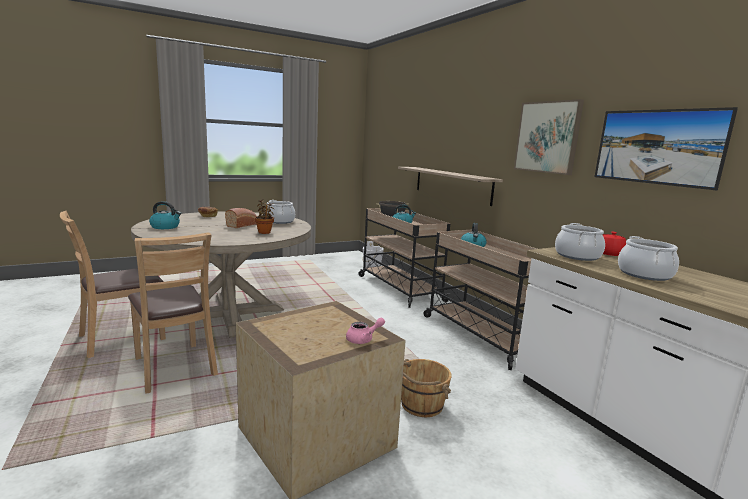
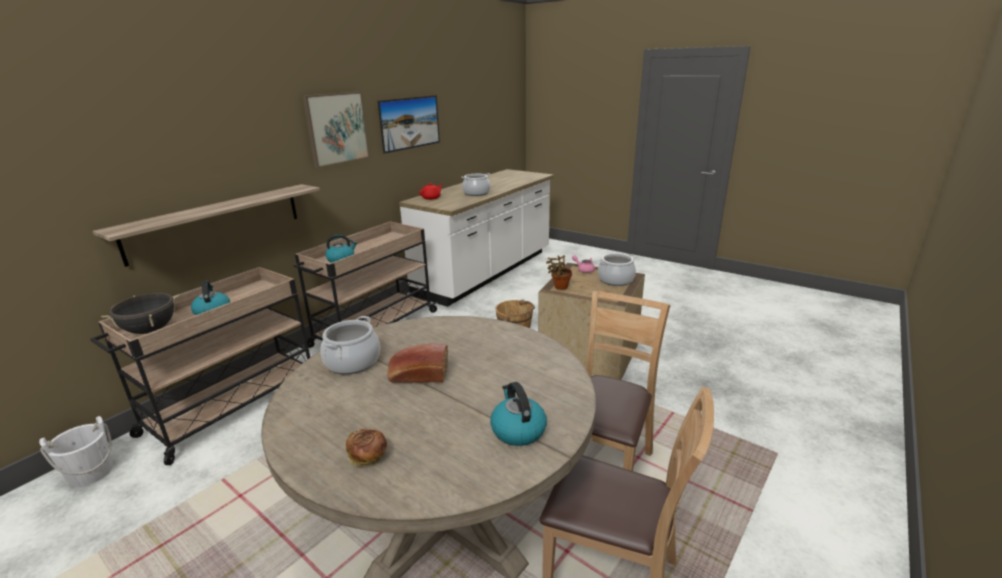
camera: 115 degrees left, 10 degrees up
(264, 232) = (446, 340): potted plant -> potted plant (559, 287)
(577, 256) = (451, 202): cooking pot -> cooking pot (615, 280)

